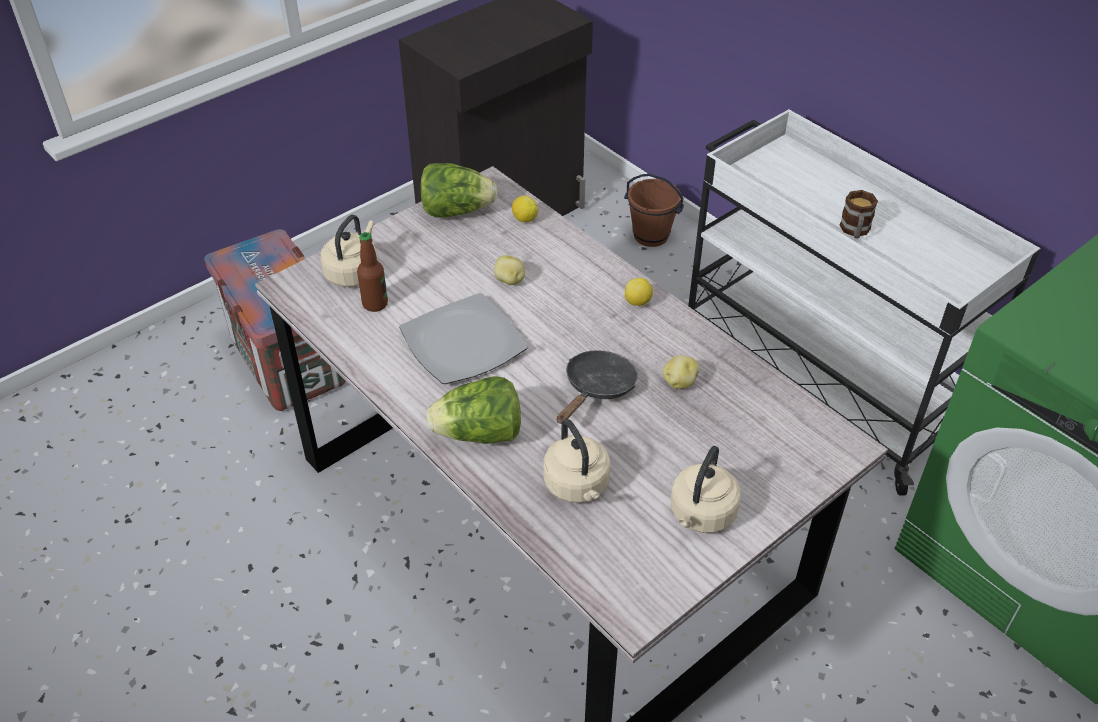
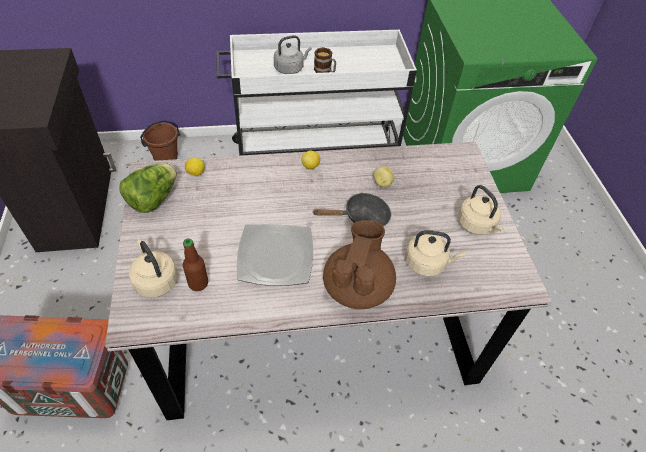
camera: 60 degrees left, 5 degrees up
(479, 434) = (357, 287): lettuce -> brown teapot
(509, 281) = (242, 208): potato -> none
(597, 389) = (361, 217): black frying pan -> black frying pan turned 105 degrees clockwise
(815, 198) = (290, 68): none -> grey kettle

